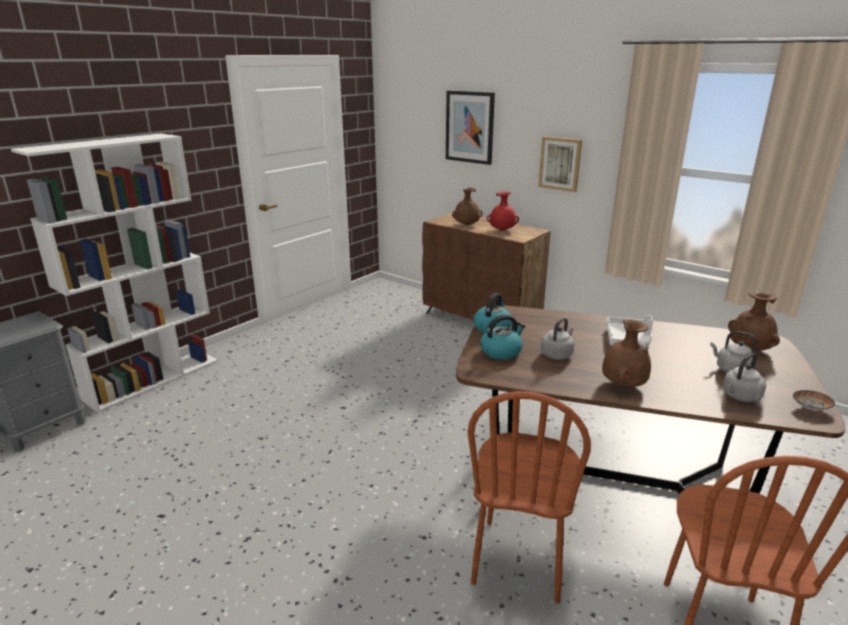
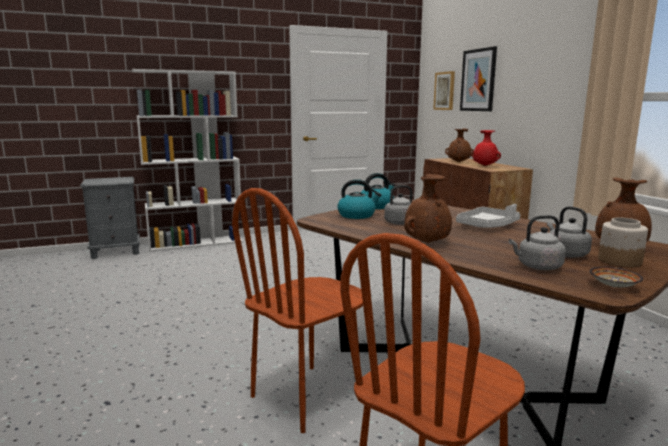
camera: 30 degrees right, 10 degrees down
(560, 163) = (544, 103): picture -> picture (444, 91)
(771, 370) = (619, 261): none -> jar

